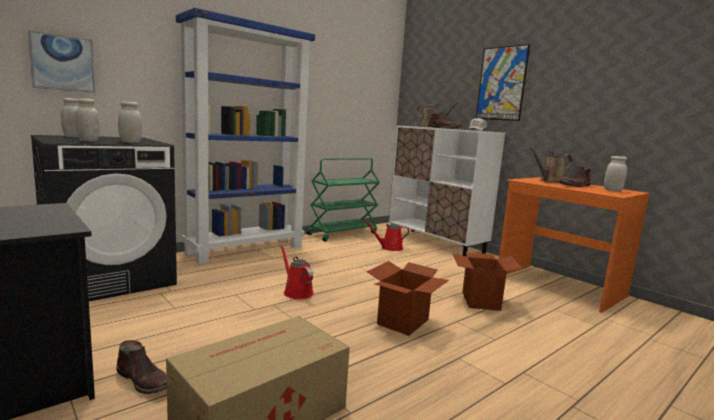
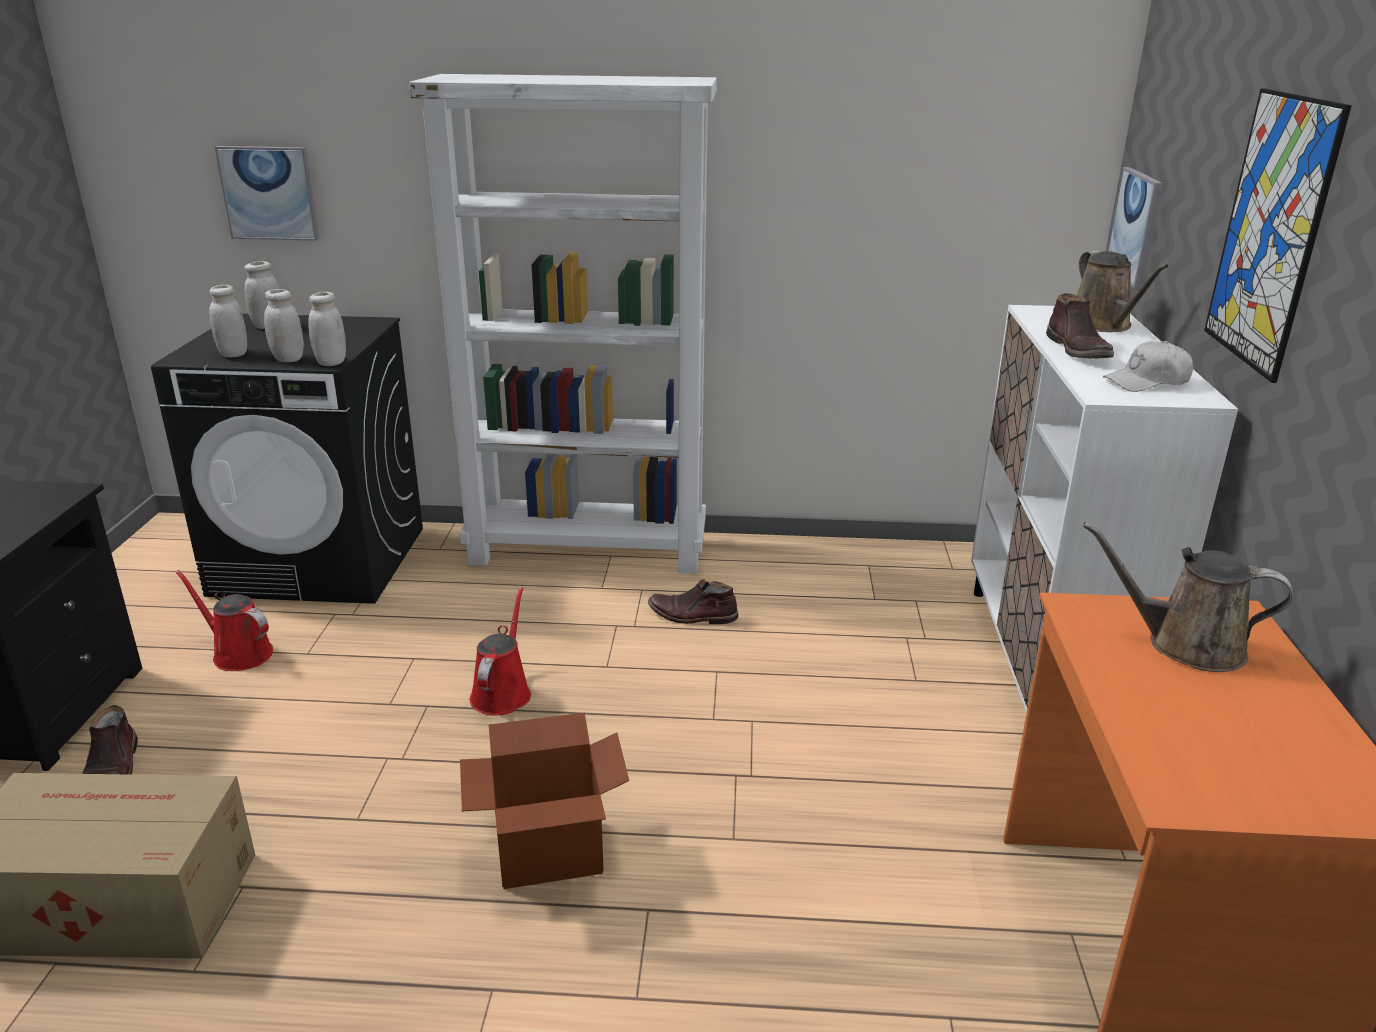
camera: 45 degrees right, 15 degrees up
(246, 249) = (589, 550): blue bookcase -> white bookcase
(343, 233) = (854, 556): green cart -> none
(389, 248) = (887, 638): red watering can -> red watering can (238, 653)
(418, 102) = (1135, 226): none -> picture
(480, 301) = (805, 888): cardboard box -> none
(574, 185) = (1201, 696): brown boot -> brown boot (692, 616)
(612, 190) = (1271, 773): white jar -> white jar (331, 362)

